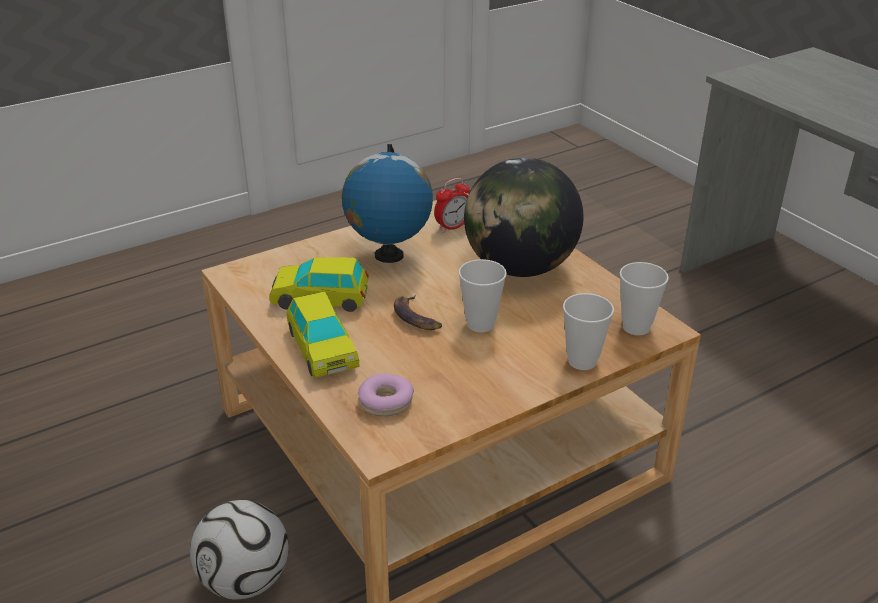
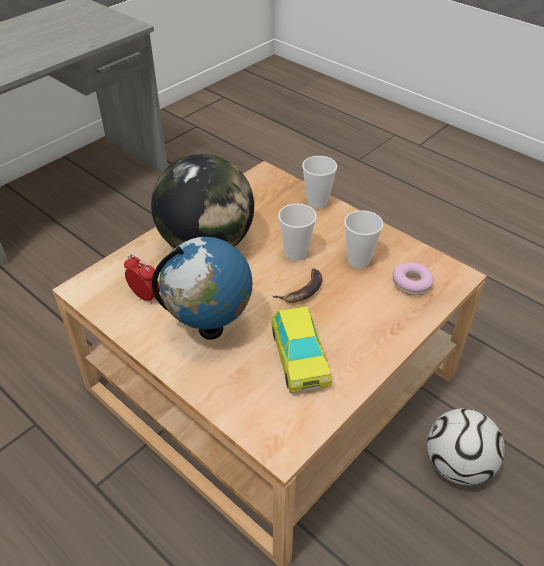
camera: 105 degrees left, 10 degrees up
(322, 350) = (372, 335): toy car -> none
(636, 327) = (267, 184): cup -> cup (358, 260)

